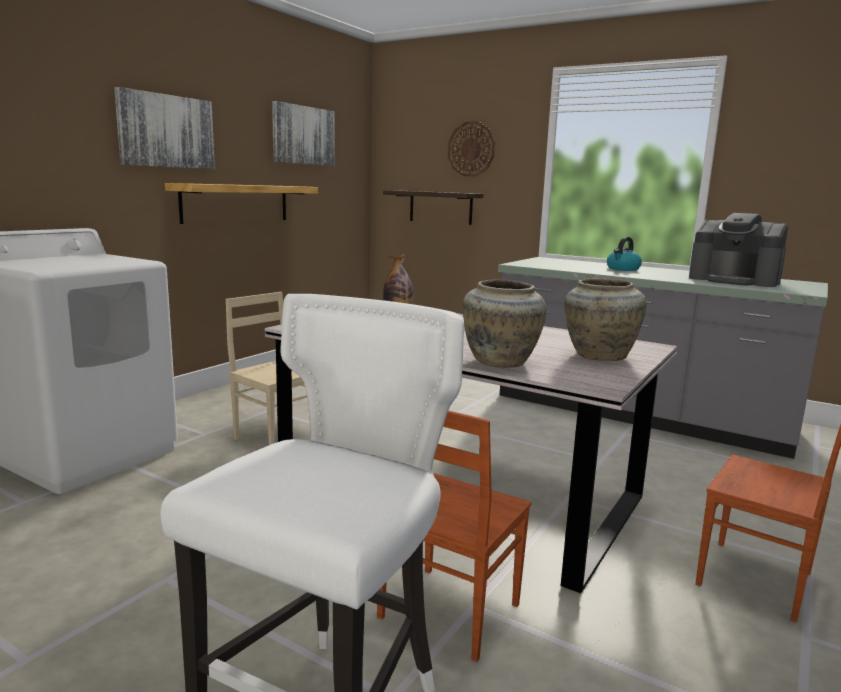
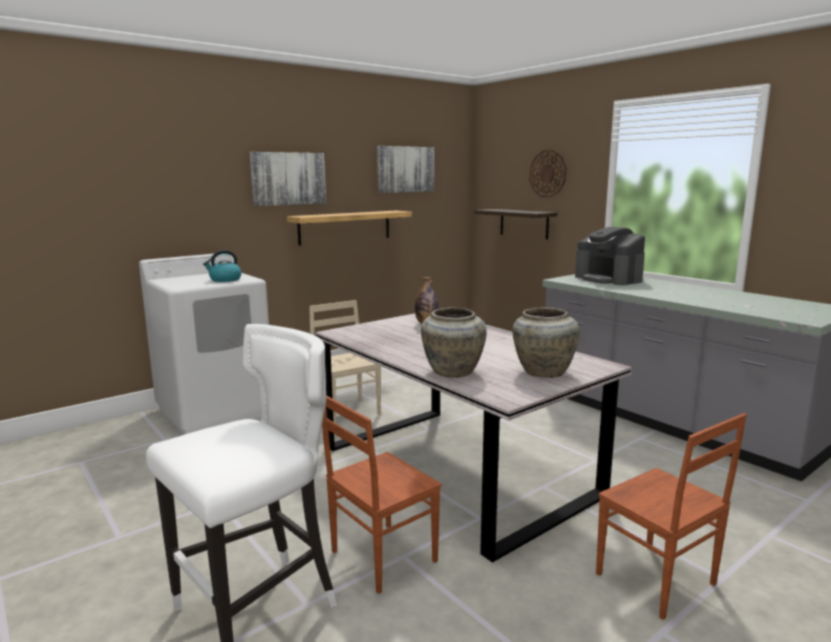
camera: 20 degrees right, 0 degrees up
(623, 269) = (656, 287): kettle -> kettle (225, 280)
(734, 280) = (753, 303): coffee machine -> coffee machine (608, 279)

